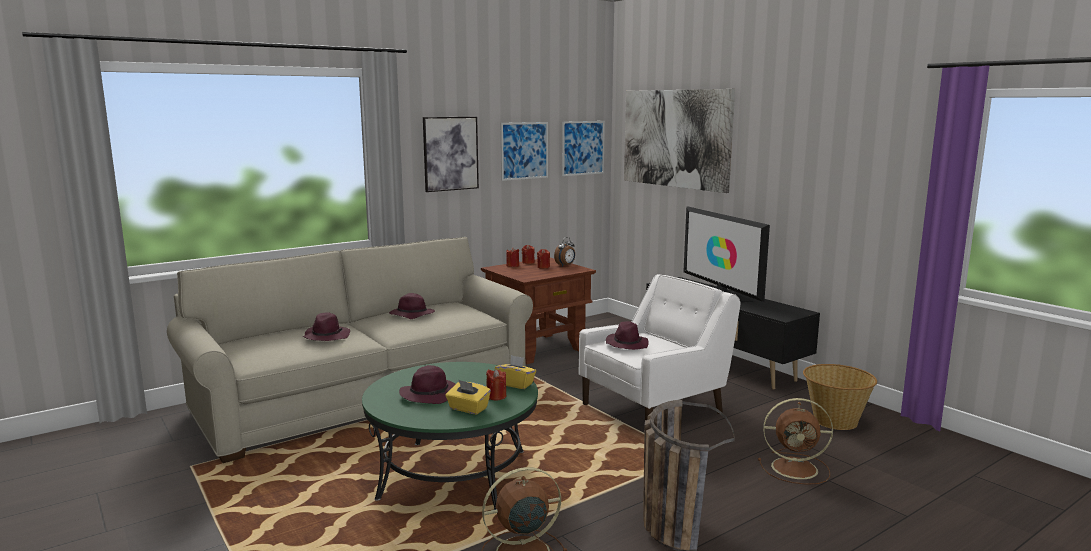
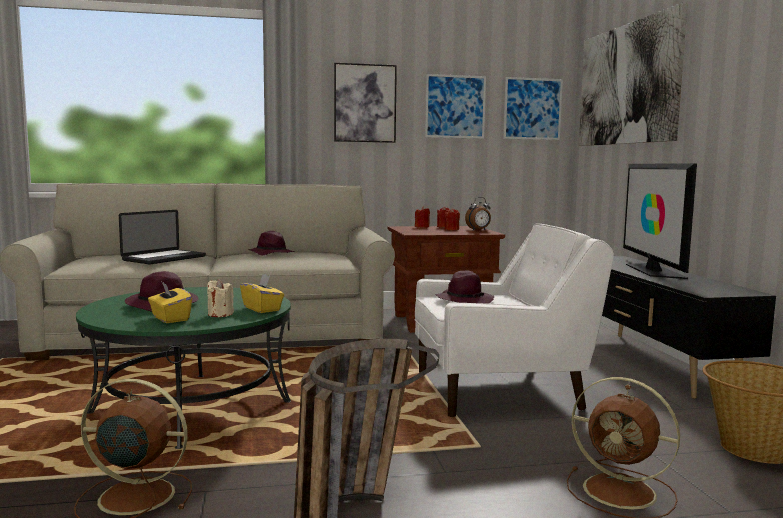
camera: 25 degrees right, 5 degrees down
(326, 336) = (164, 258): purple hat -> laptop
(496, 396) = (220, 314): red candle -> beige candle

